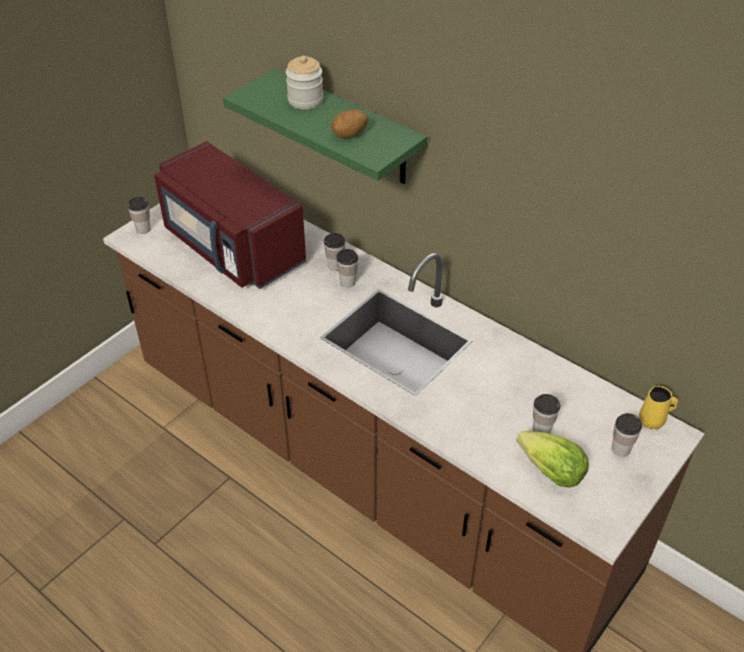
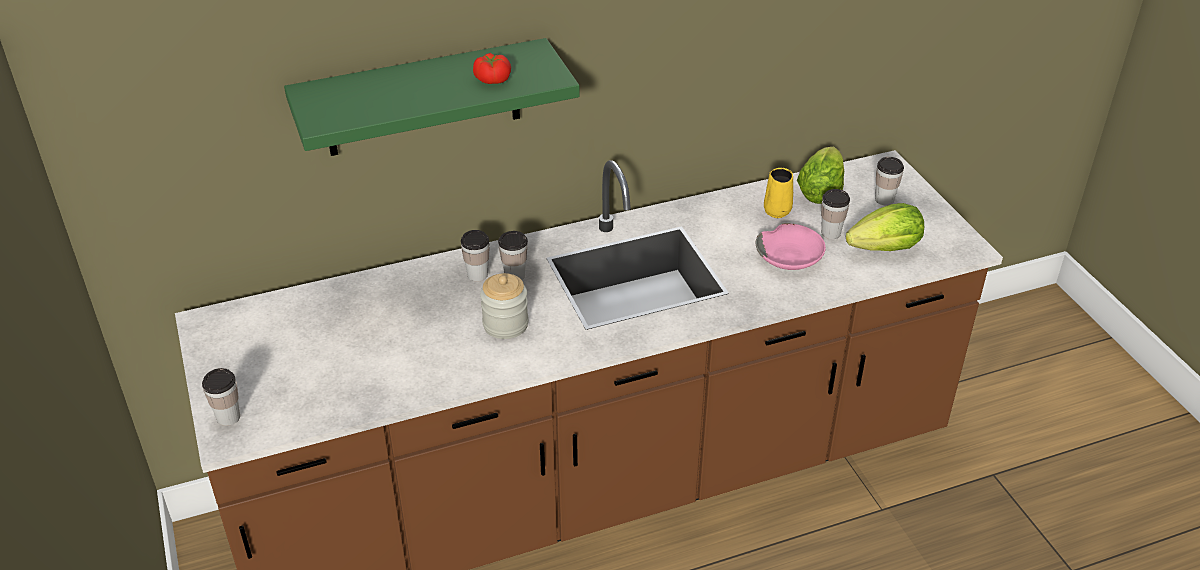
camera: 60 degrees left, 5 degrees down
(232, 247) = (355, 346): red microwave -> none
(305, 100) = (386, 85): jar -> jar (505, 324)
(350, 135) = (492, 79): potato -> tomato
(488, 415) = (790, 257): none -> pink bowl
(591, 404) = (820, 192): none -> lettuce
(653, 421) = (863, 168): yellow mug -> yellow mug (778, 210)

